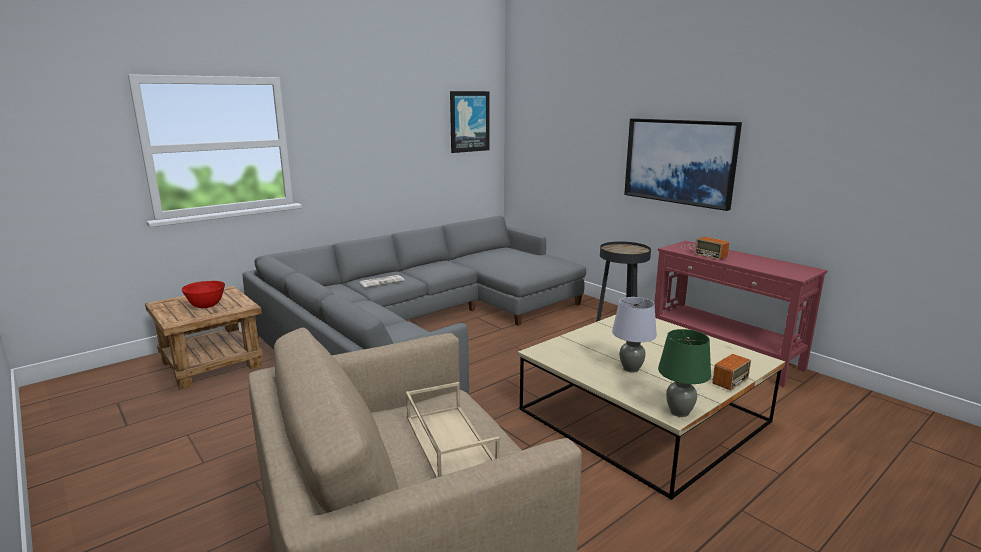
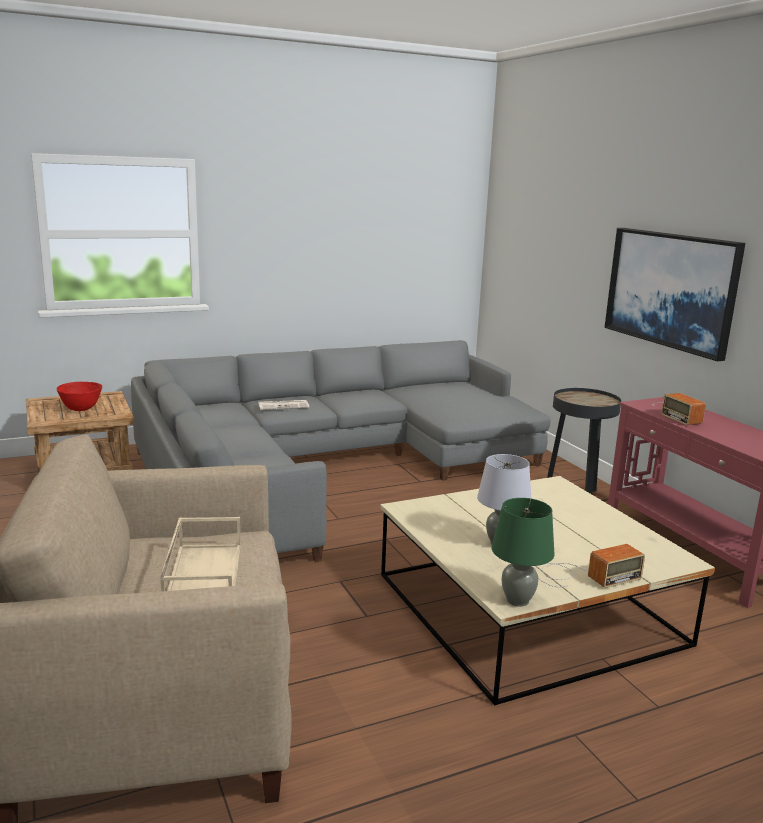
camera: 15 degrees right, 0 degrees up
(469, 121) = (434, 218): picture -> none

